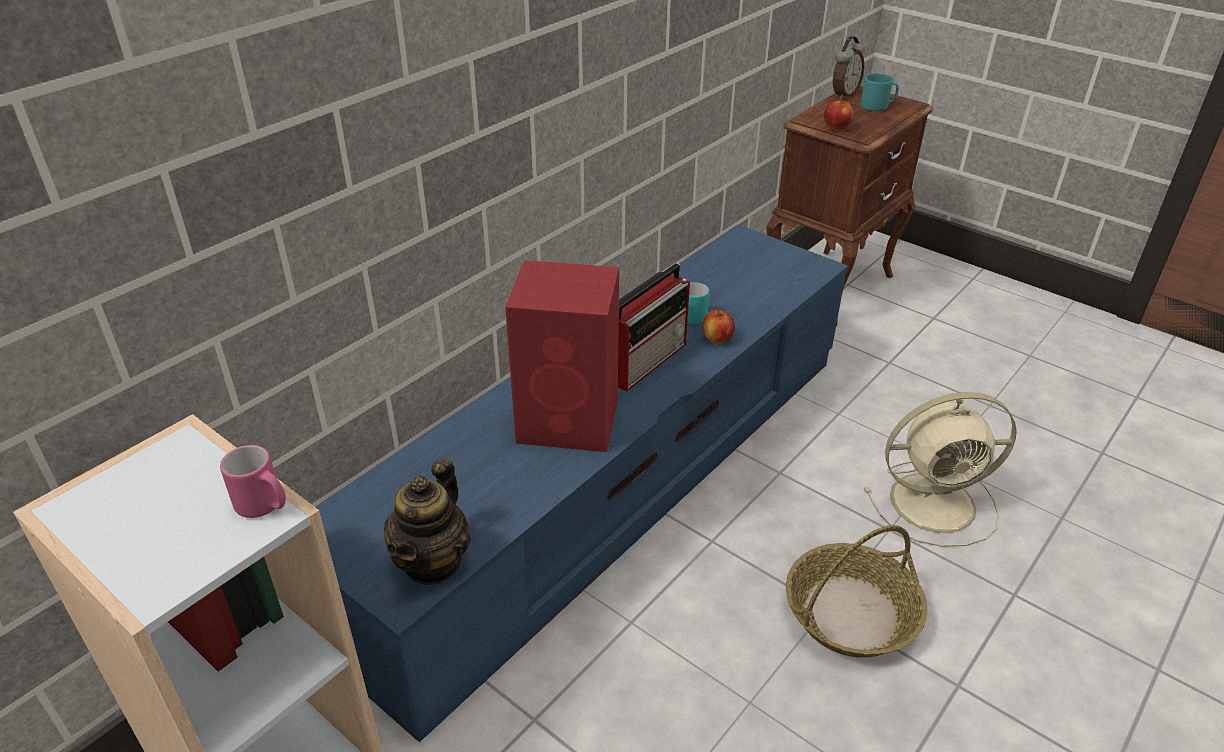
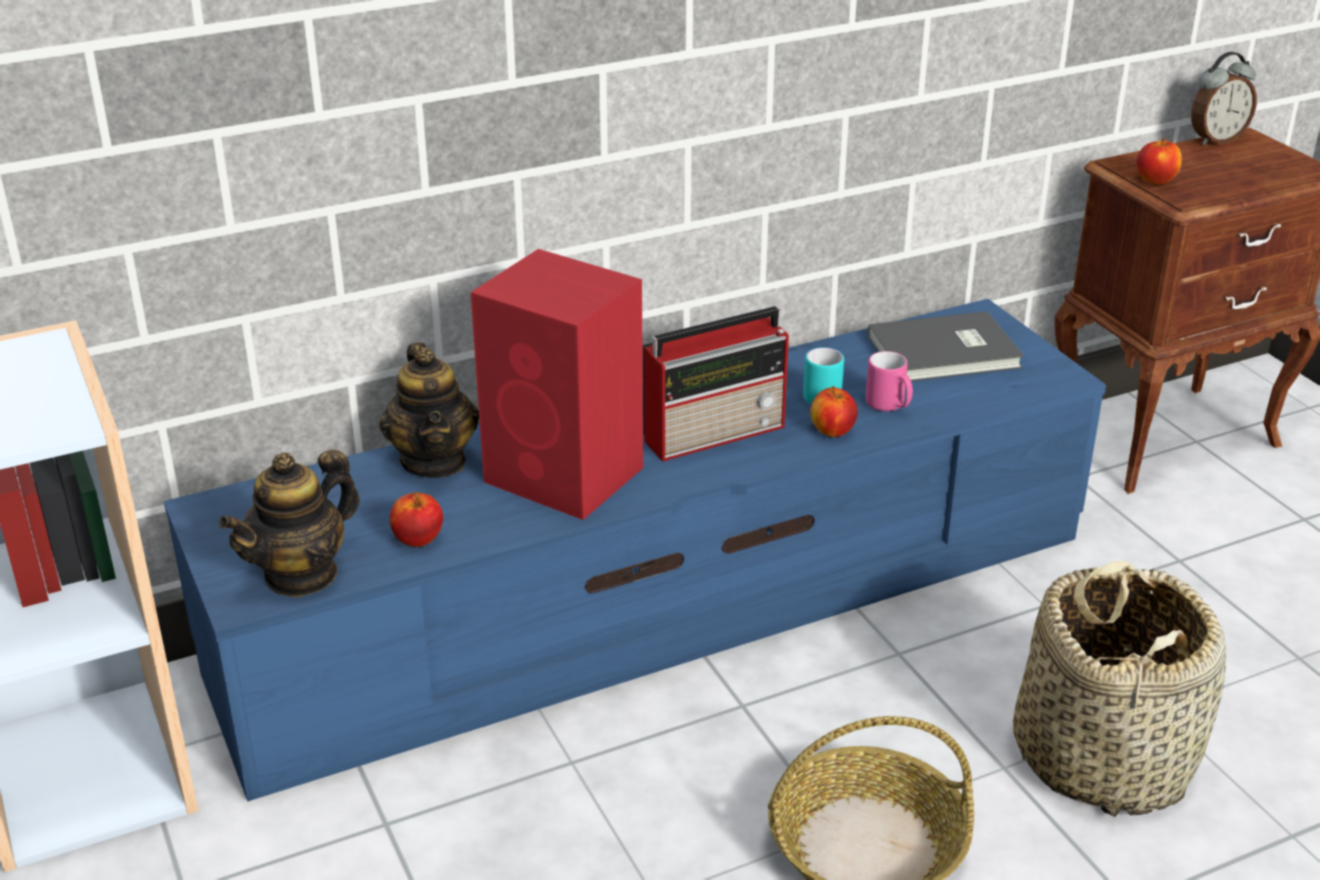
camera: 25 degrees right, 5 degrees down
(265, 507) = (72, 415): pink mug -> pink mug (889, 406)
(467, 437) = (434, 461): none -> teapot
(501, 504) = (418, 539): none -> apple
(743, 267) = (947, 353): none -> grey book
(877, 106) = (1253, 164): turquoise mug -> none
(936, 502) = (1103, 756): beige fan -> basket

